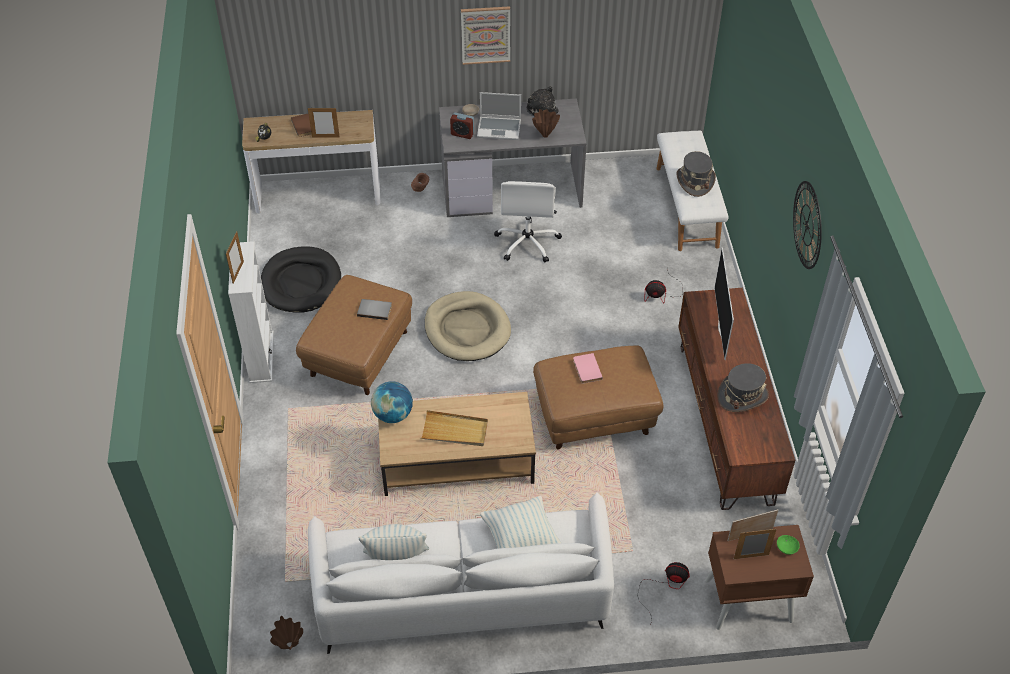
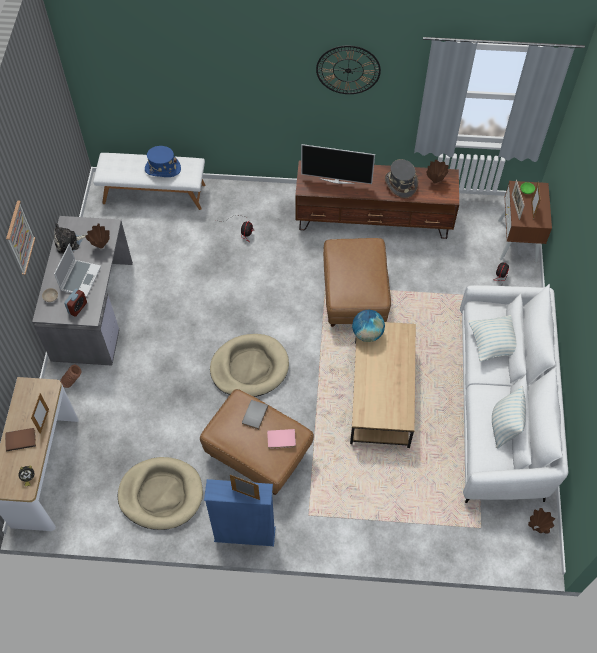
camera: 80 degrees left, 10 degrees up
(261, 357) = (245, 534): white bookcase -> blue bookcase
(301, 283) = (161, 494): black dog bed -> beige dog bed
(393, 415) = (366, 416): globe -> globe (367, 334)
(455, 431) = (388, 374): beige tray -> none
(527, 242) = (161, 309): white office chair -> none
(586, 369) = (348, 276): pink book -> pink book (281, 440)
(694, 181) = (162, 168): grey hat -> blue hat
(762, 434) = (435, 181): none -> brown vase

